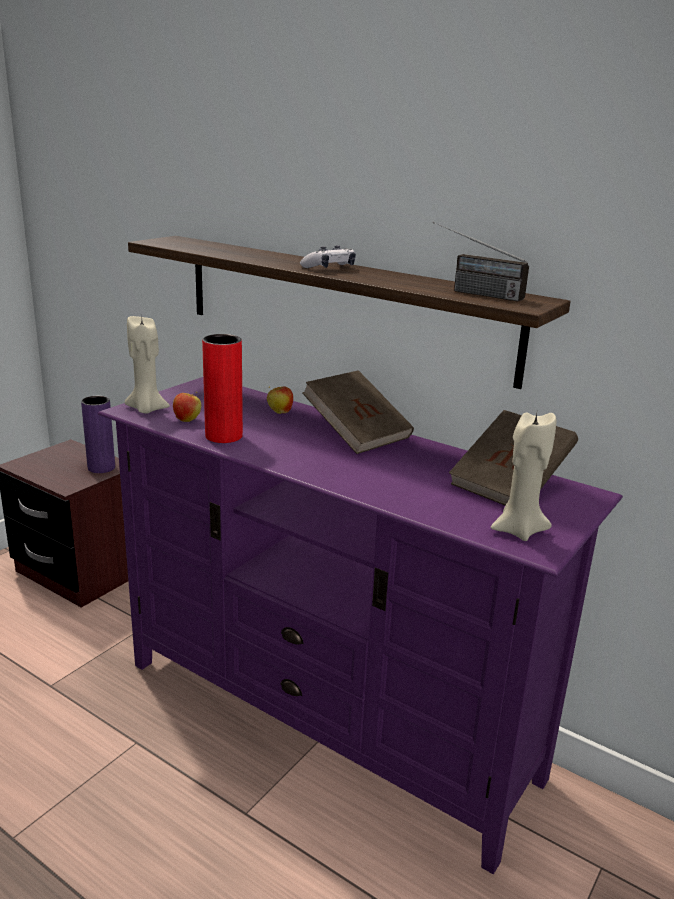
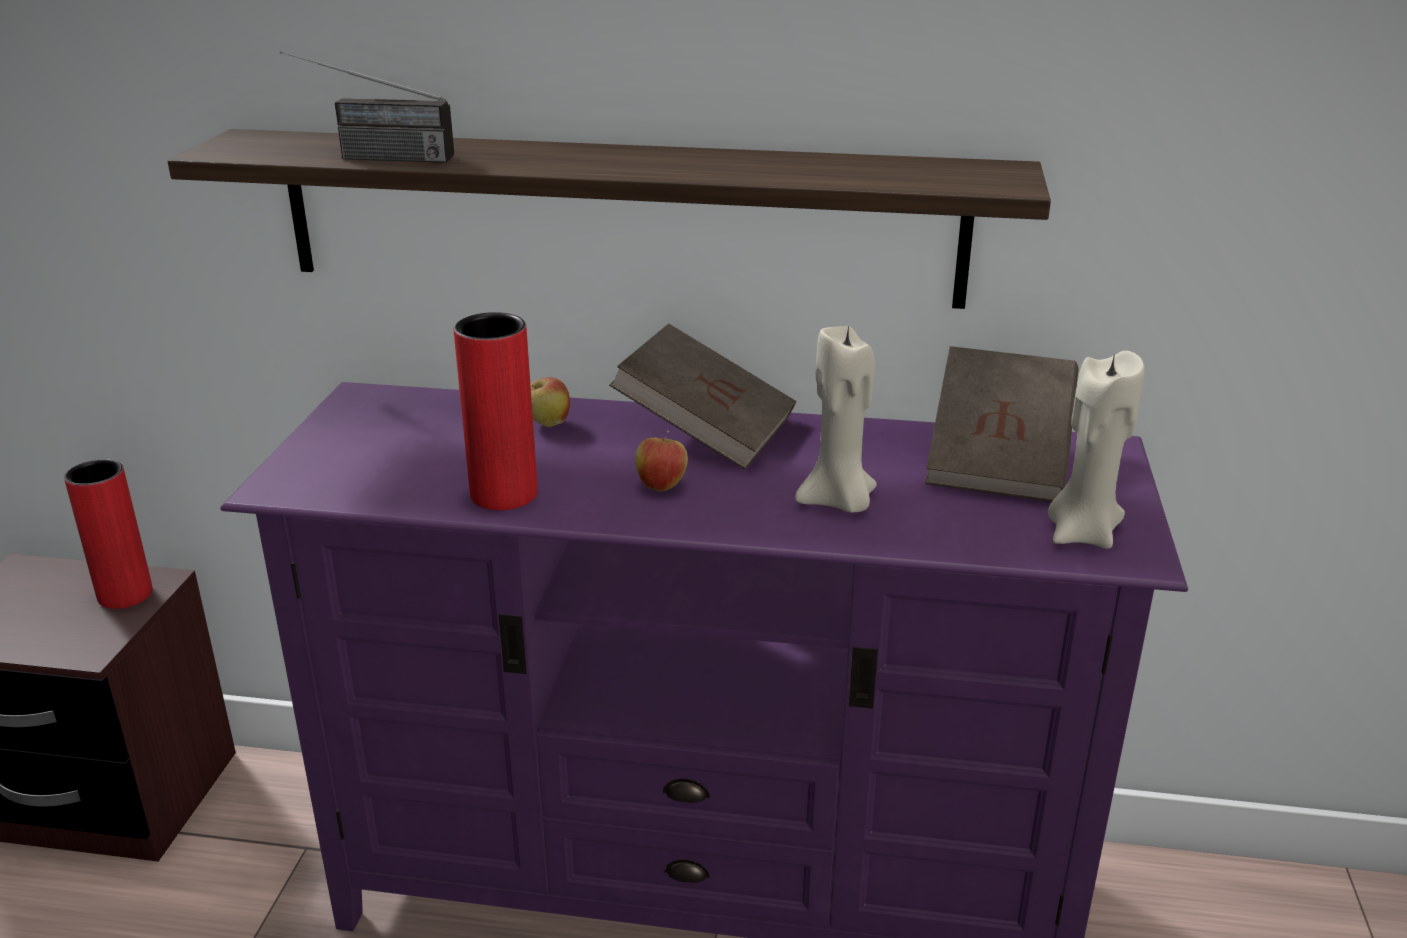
camera: 25 degrees left, 5 degrees up
(101, 468) = (125, 594): purple vase -> red vase
(146, 409) = (312, 477): beige candle -> beige candle (839, 502)
(187, 420) = (408, 479): apple -> apple (662, 486)
(329, 268) = (620, 160): game controller -> none
(470, 292) = (898, 172): radio -> radio (369, 157)

